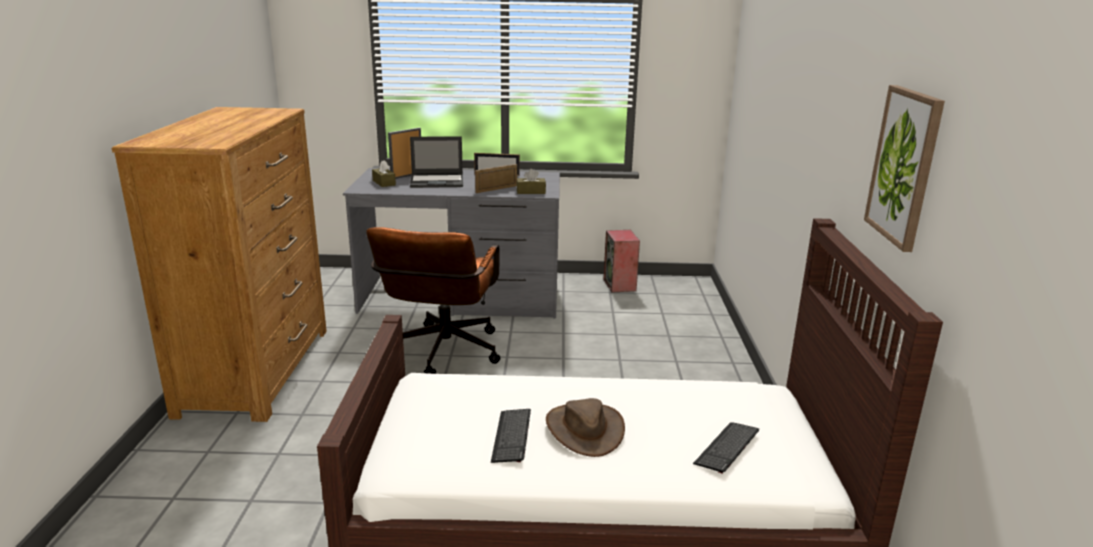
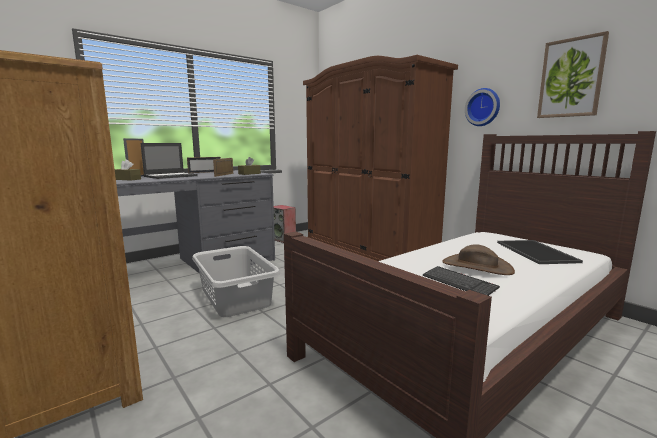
camera: 40 degrees left, 10 degrees down
(442, 355) = (234, 297): brown office chair -> grey laundry basket
(699, 348) = (367, 252): none -> brown wardrobe
(727, 448) = (537, 252): keyboard -> tray
(837, 166) = (483, 107): none -> wall clock

